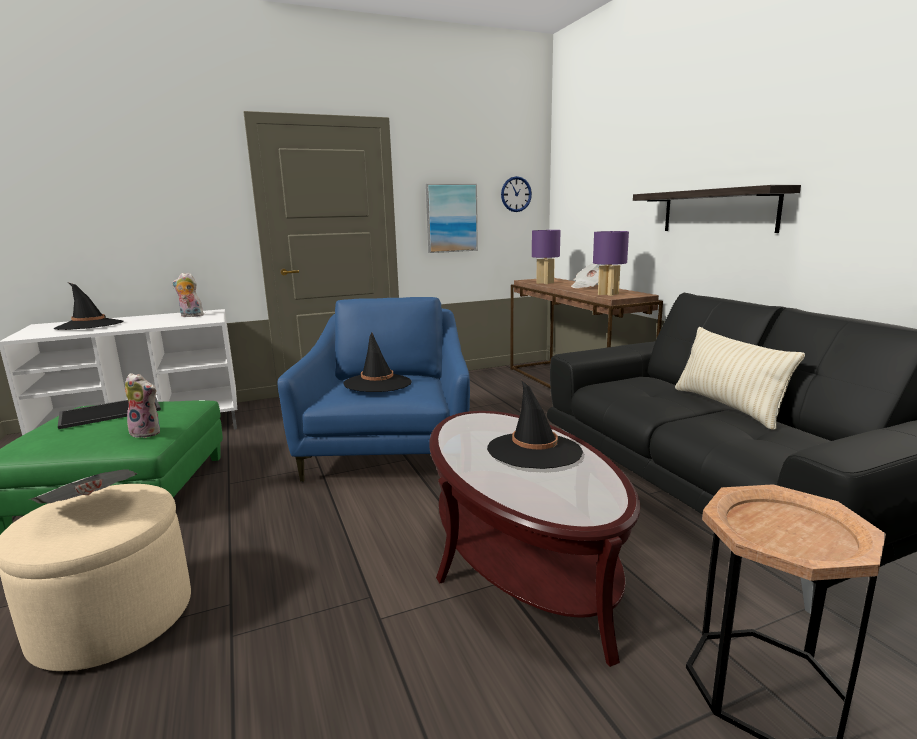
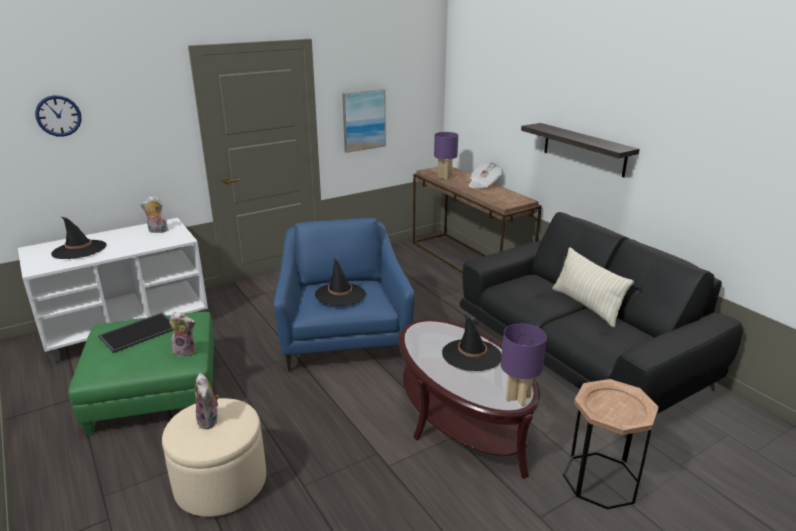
camera: 10 degrees left, 10 degrees up
(91, 509) = (210, 421): newspaper -> plush toy
(516, 194) = (417, 94): wall clock -> wall clock (58, 116)
(608, 294) = (500, 200): purple table lamp -> purple table lamp (518, 398)

